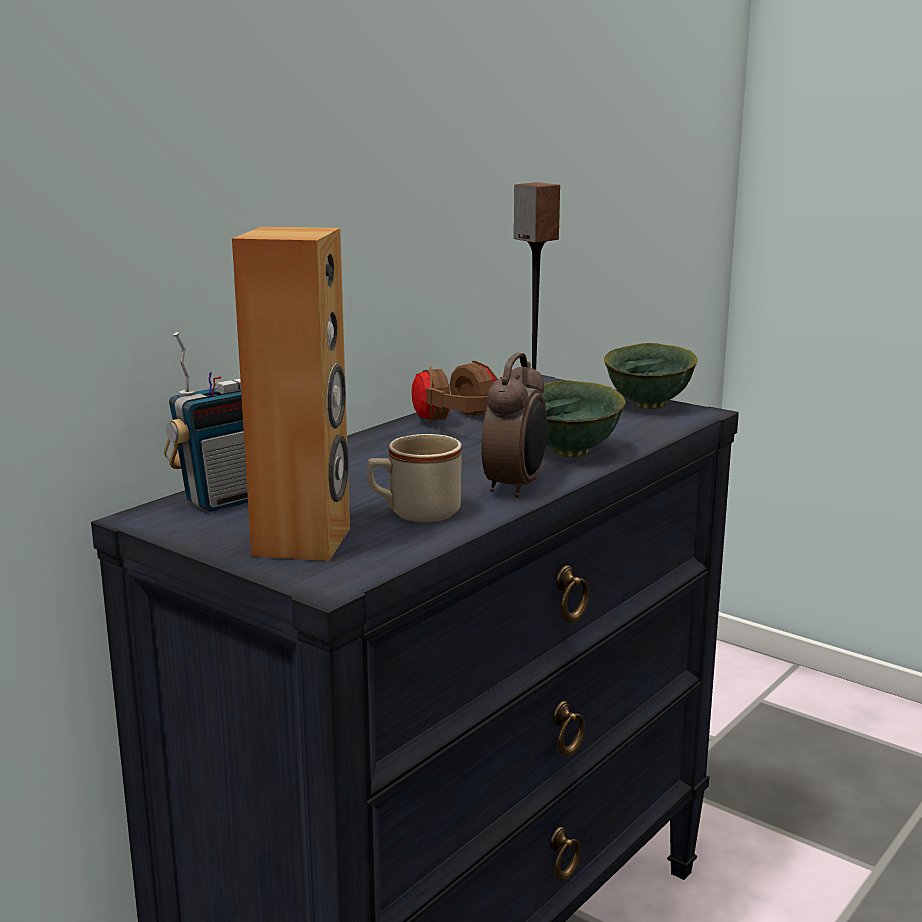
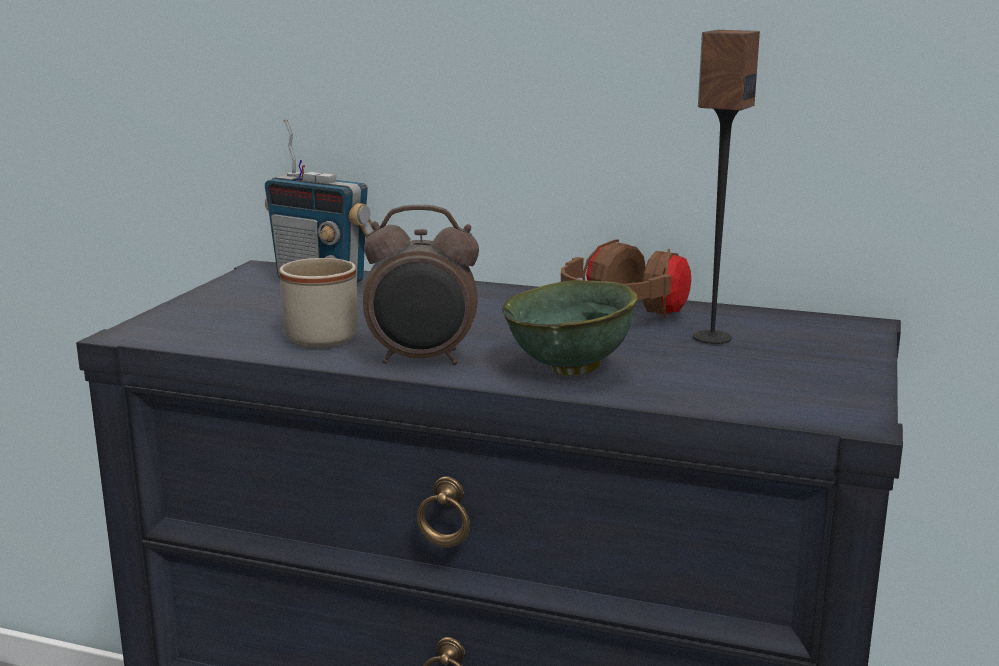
camera: 70 degrees right, 0 degrees up
(303, 542) = (225, 313): brown speaker -> none
(650, 405) = (839, 388): green bowl -> none

